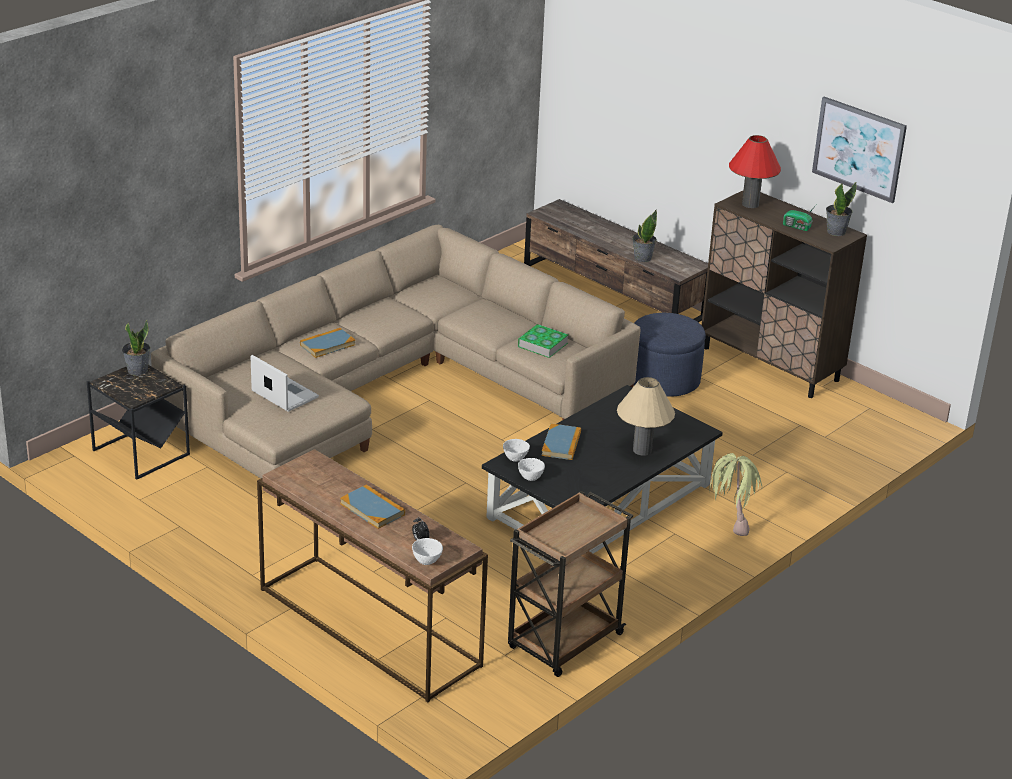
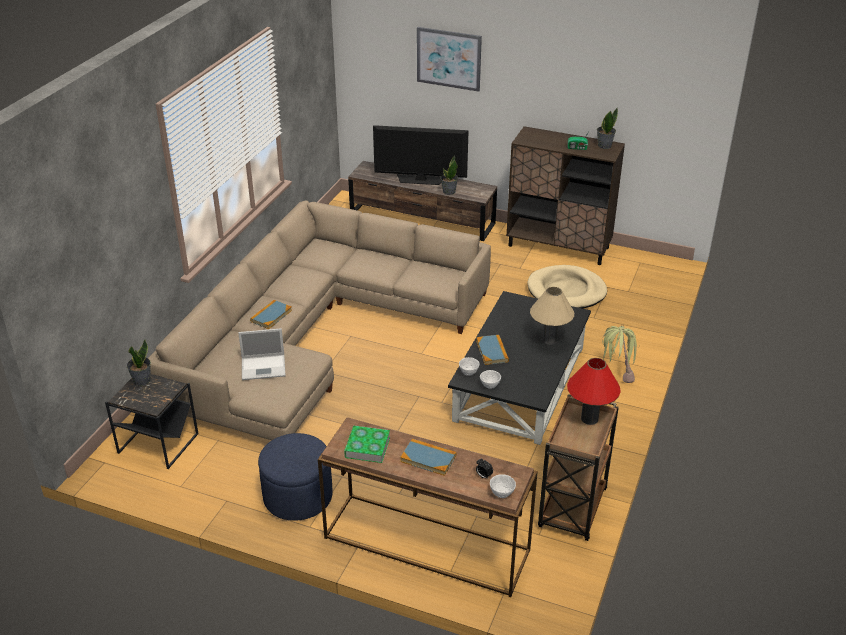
camera: 20 degrees left, 5 degrees up
(284, 394) = (264, 367): laptop -> laptop turned 150 degrees clockwise
(542, 345) = (425, 275): book -> book (367, 447)
(616, 236) = (420, 180): none -> television
(664, 380) = (499, 276): blue ottoman -> blue ottoman (298, 496)
(740, 417) = (566, 291): none -> beige dog bed
(750, 204) = (534, 138): red table lamp -> red table lamp (589, 419)
(859, 149) = (612, 83): picture -> picture (448, 58)

